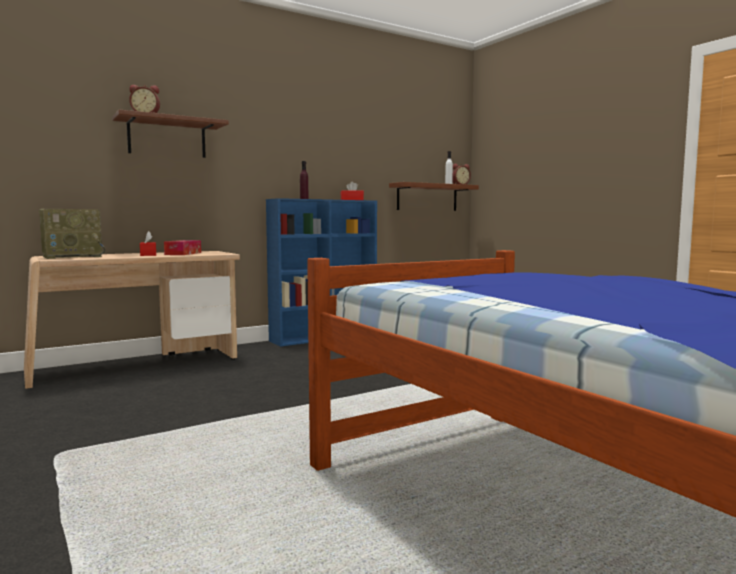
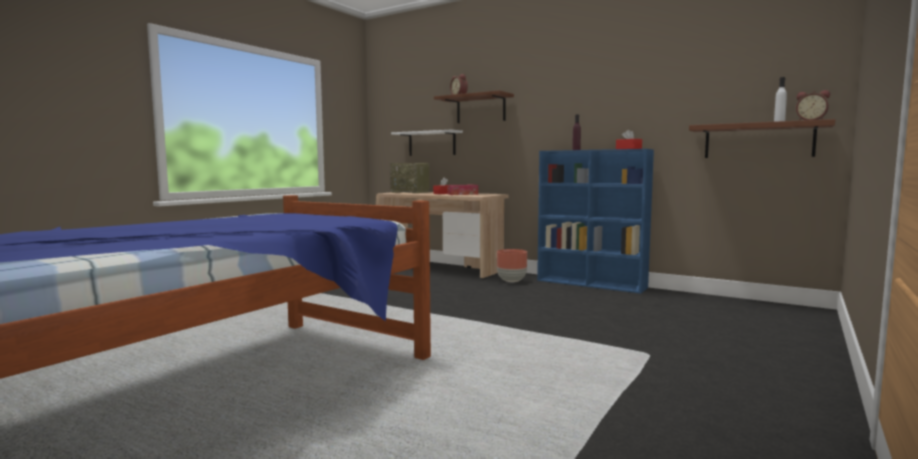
camera: 65 degrees right, 0 degrees up
(78, 179) = (432, 143): none -> white shelf
(266, 353) = (512, 281): none -> brown planter

